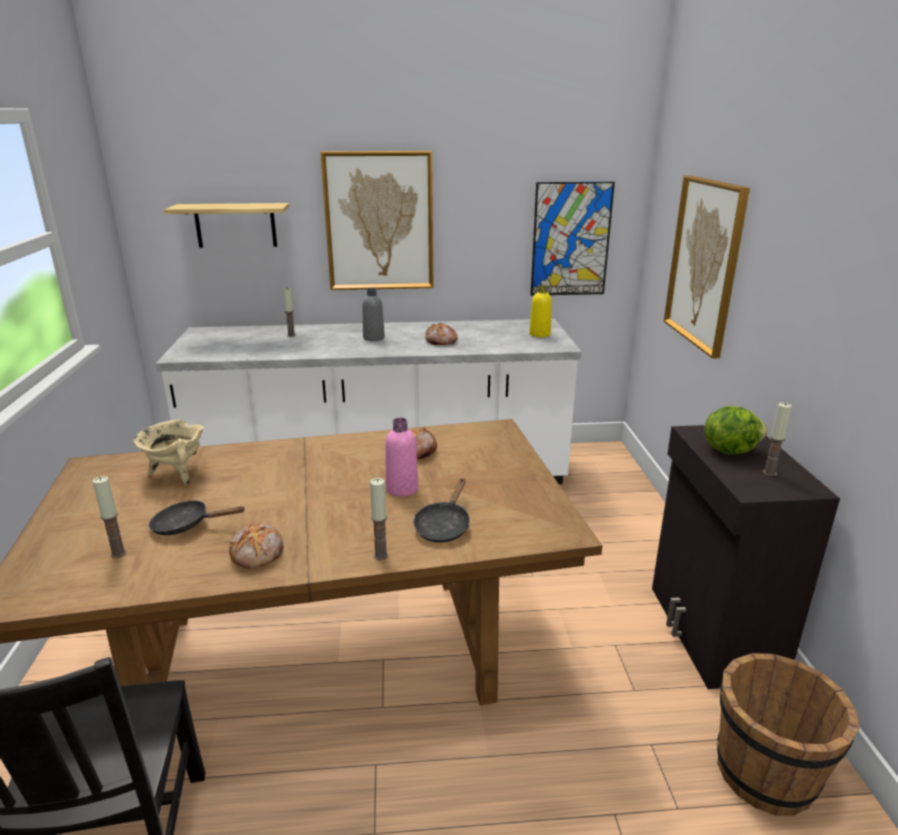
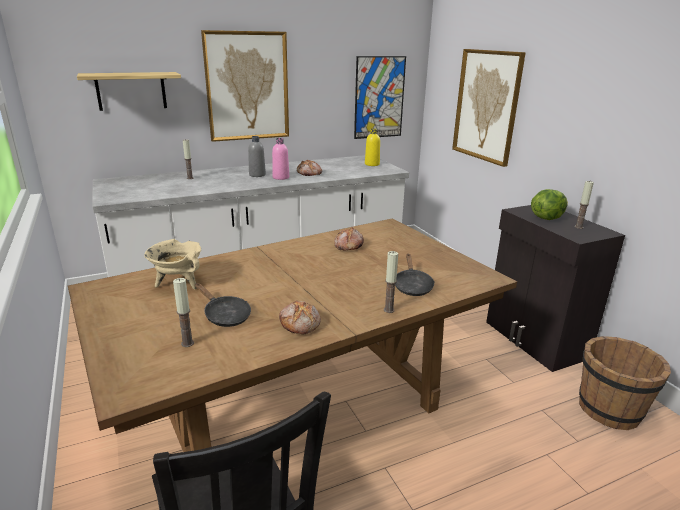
camera: 20 degrees left, 0 degrees up
(187, 525) = (225, 315): black frying pan -> black frying pan turned 120 degrees counterclockwise
(402, 489) = (362, 268): pink bottle -> pink bottle (281, 177)

